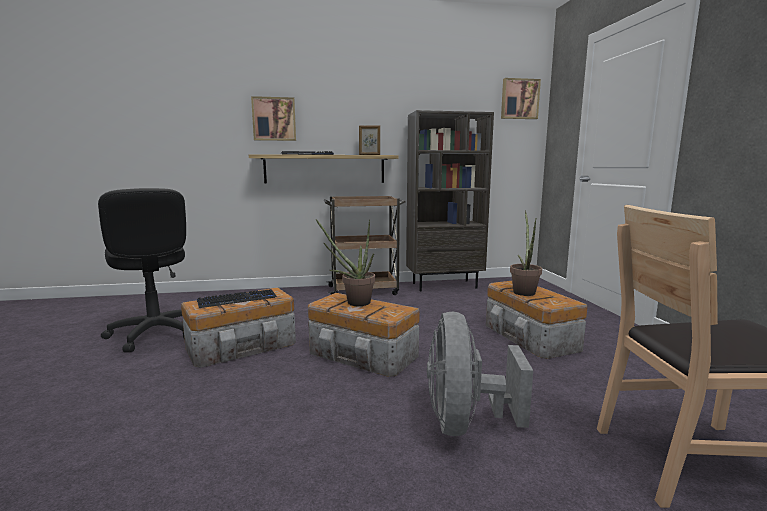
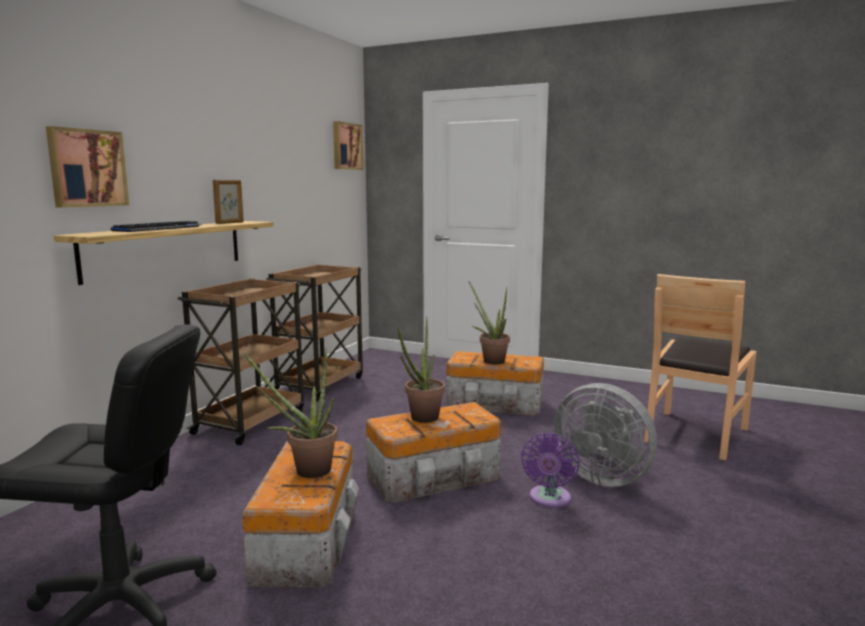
camera: 55 degrees left, 0 degrees up
(237, 300) = (305, 471): keyboard -> potted plant
(382, 407) = (549, 499): none -> purple fan
(444, 285) = (320, 384): brown bookcase -> brown cart

